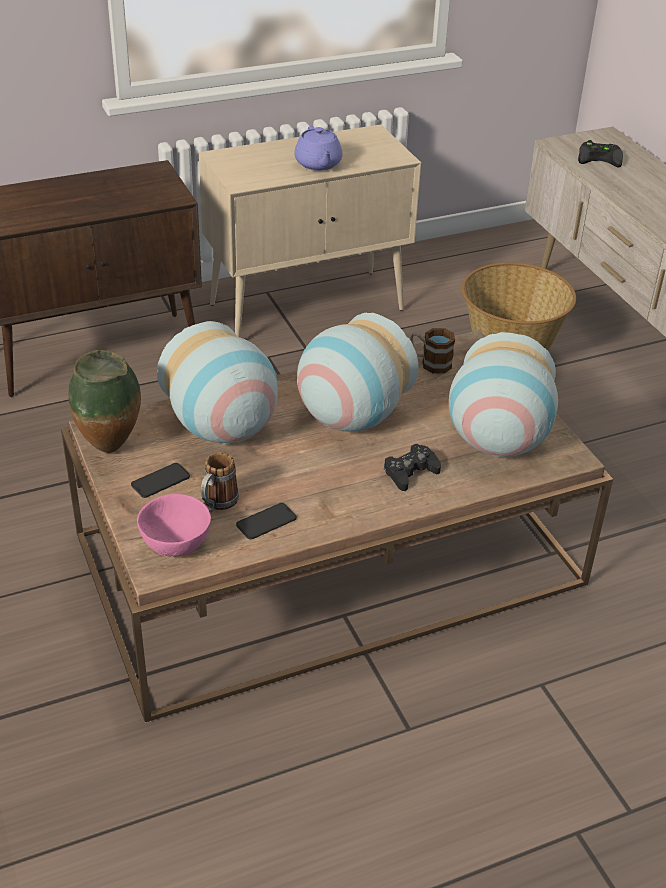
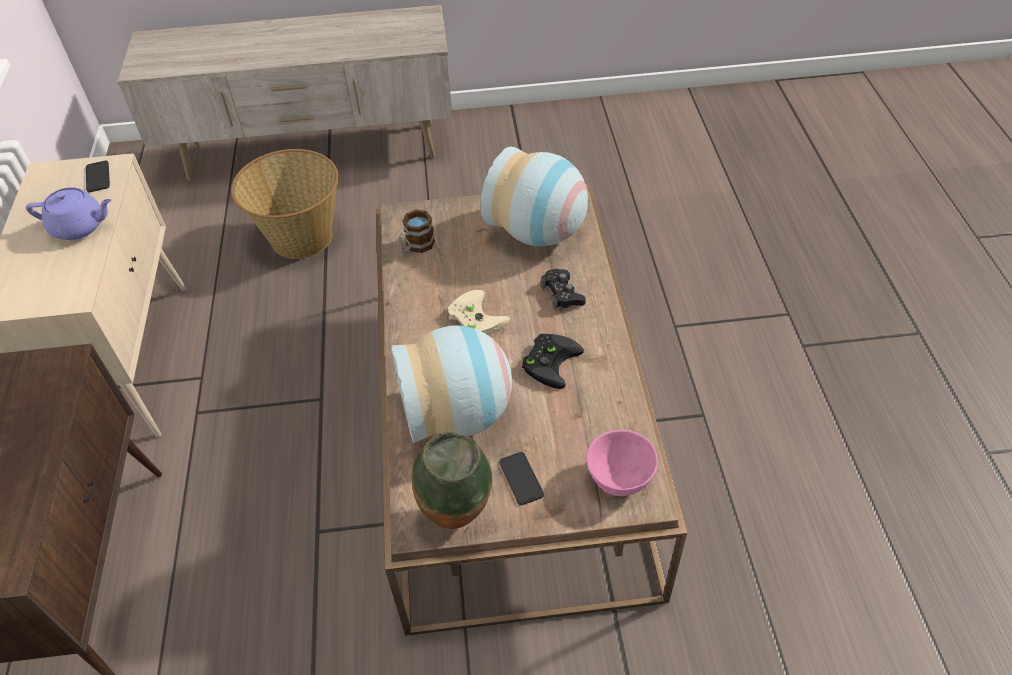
camera: 70 degrees left, 10 degrees up
(217, 504) = (568, 437): mug -> none
(266, 521) = (601, 404): phone -> phone (98, 177)
(349, 418) = (474, 317): vase -> beige game controller
(601, 157) = (182, 53): black game controller -> black game controller (550, 360)

